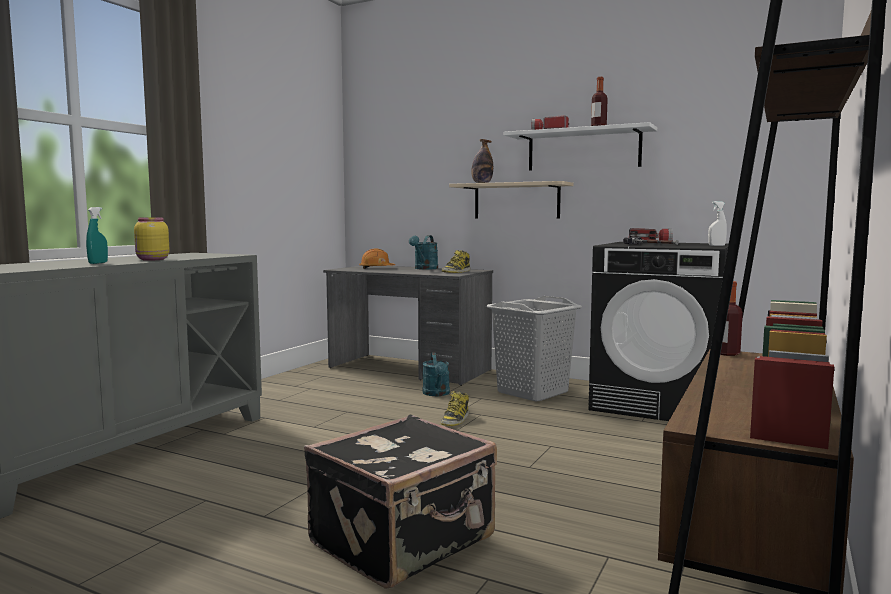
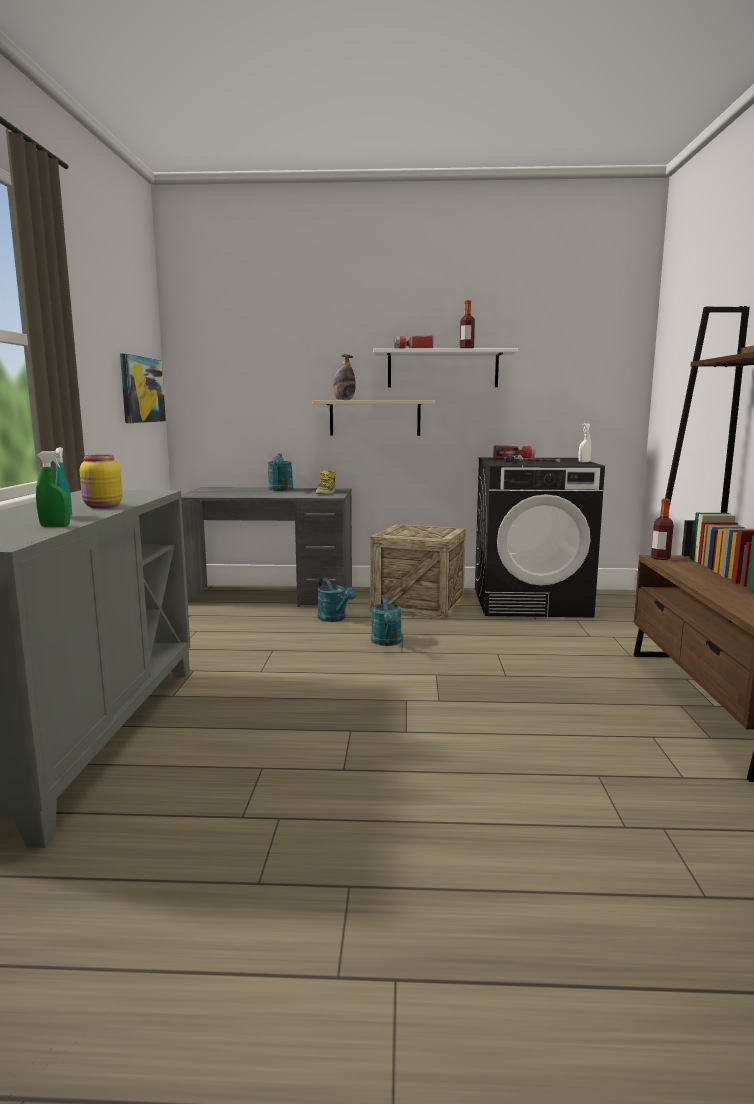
camera: 25 degrees left, 5 degrees up
(65, 266) = (55, 526): none -> green spray bottle
(309, 177) = (142, 390): none -> picture
(376, 268) = (229, 492): orange hard hat -> none
(405, 541) = (497, 761): black suitcase -> none
(455, 420) = (387, 642): boot -> turquoise watering can
(533, 392) = (418, 605): grey laundry basket -> crate

